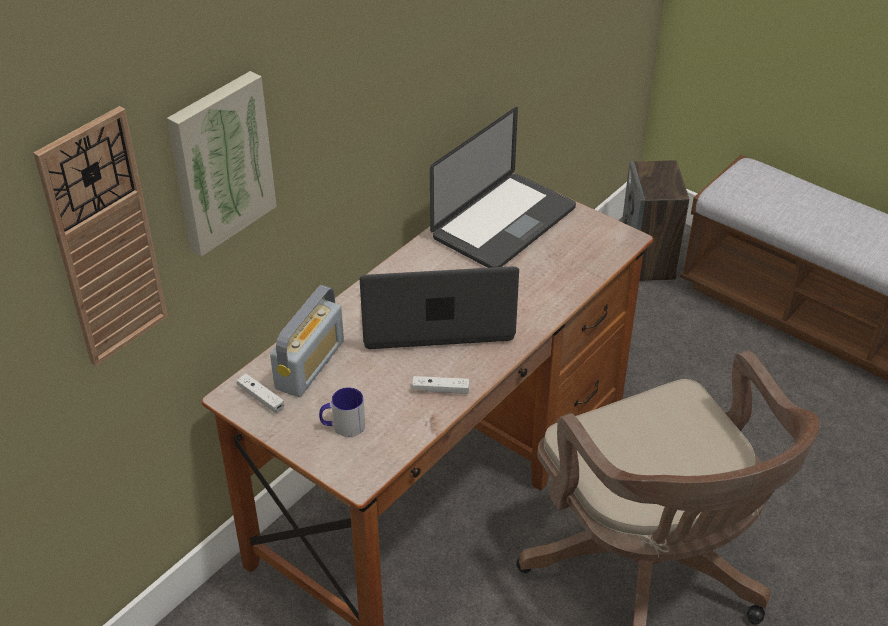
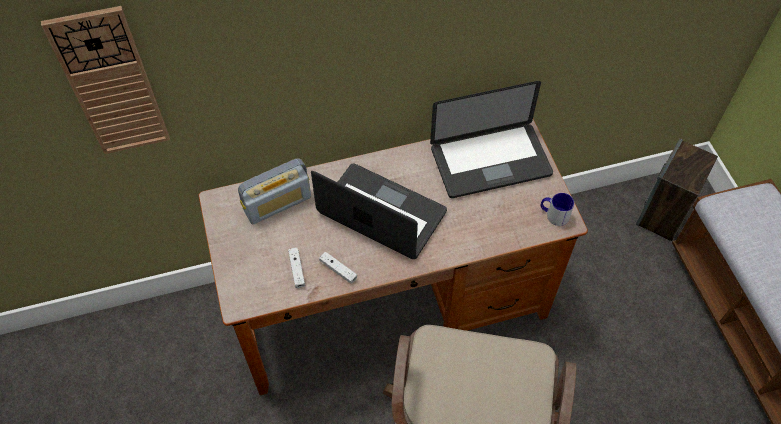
camera: 35 degrees right, 15 degrees up
(219, 162) = (223, 57): picture -> none
(261, 398) = (231, 211): white game controller -> white game controller (297, 270)
(342, 426) = (260, 261): mug -> mug (553, 215)

